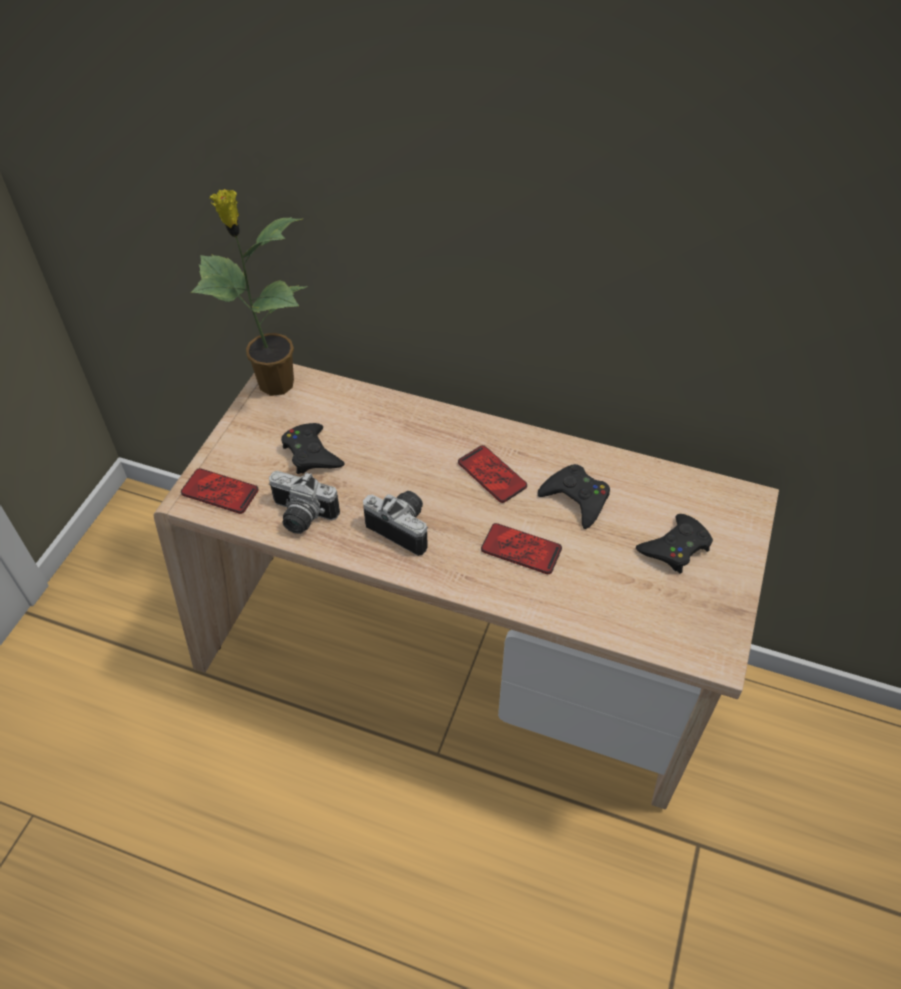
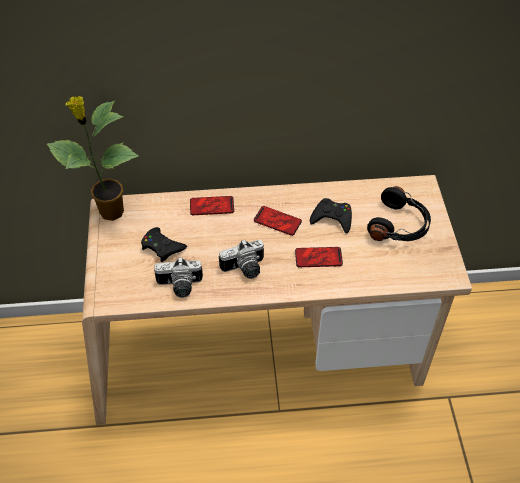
camera: 25 degrees left, 0 degrees up
(220, 492) = (119, 290): phone -> phone (212, 206)
(404, 526) = (245, 269): camera -> camera turned 150 degrees clockwise
(675, 547) = (399, 226): black game controller -> black headphones

